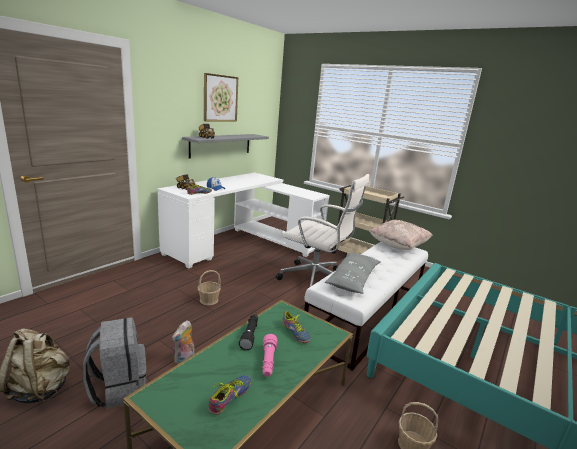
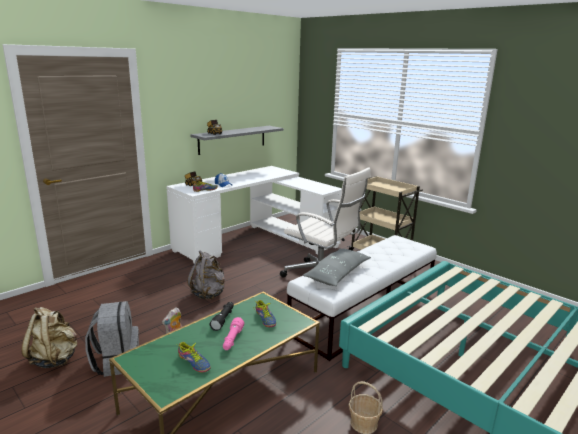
camera: 10 degrees right, 0 degrees up
(209, 300) = (208, 294): basket -> grey backpack
(220, 98) = (230, 92): picture -> none
(231, 397) = (193, 363): shoe -> shoe turned 90 degrees clockwise
(398, 246) = (404, 242): beige pillow -> none

